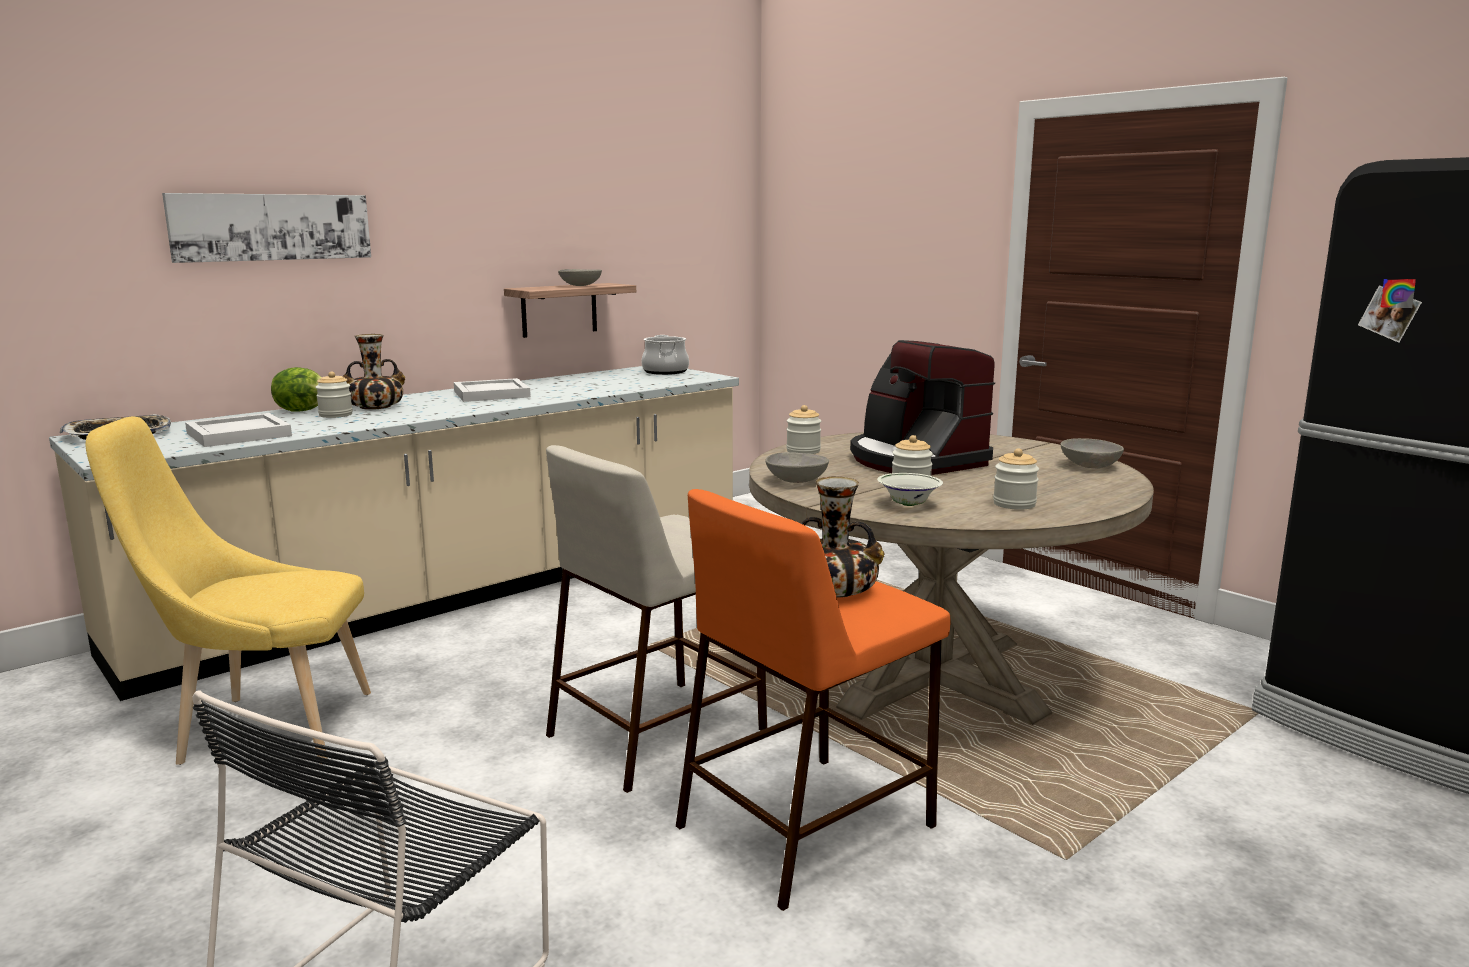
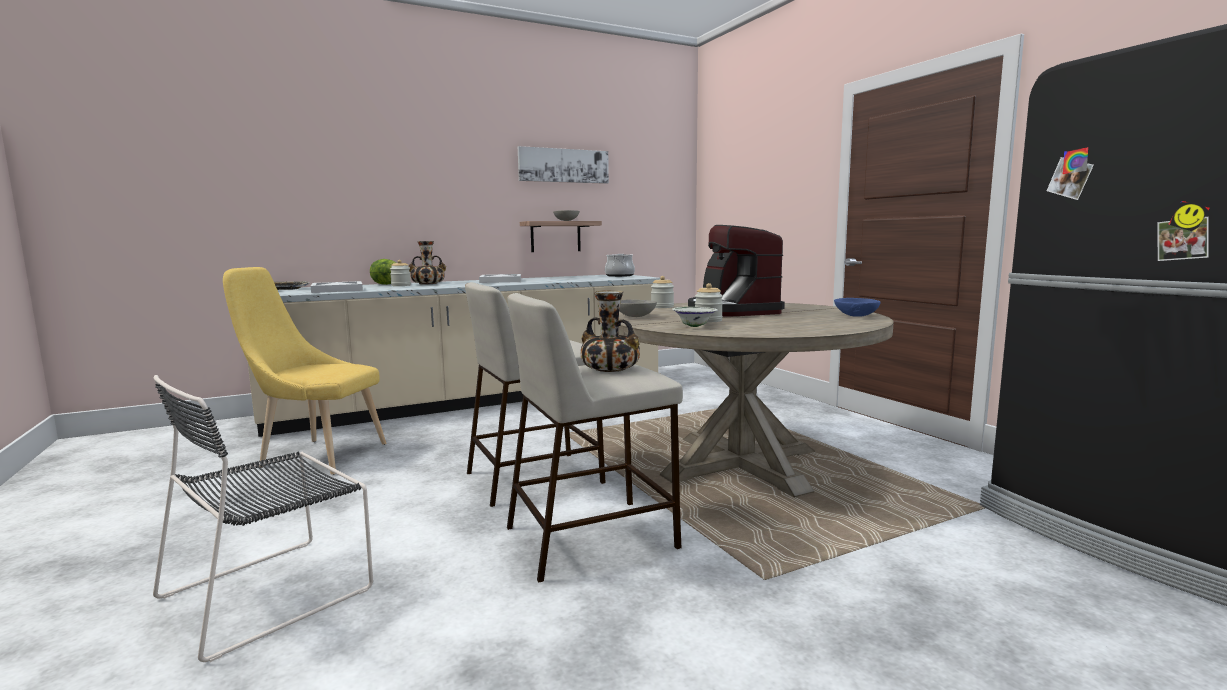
camera: 15 degrees right, 5 degrees down
(272, 227) = (378, 179): picture -> picture (563, 165)
(807, 824) = (592, 536): orange stool -> beige stool
(1014, 504) = (770, 328): jar -> none
(1090, 466) = (856, 316): grey bowl -> blue bowl

